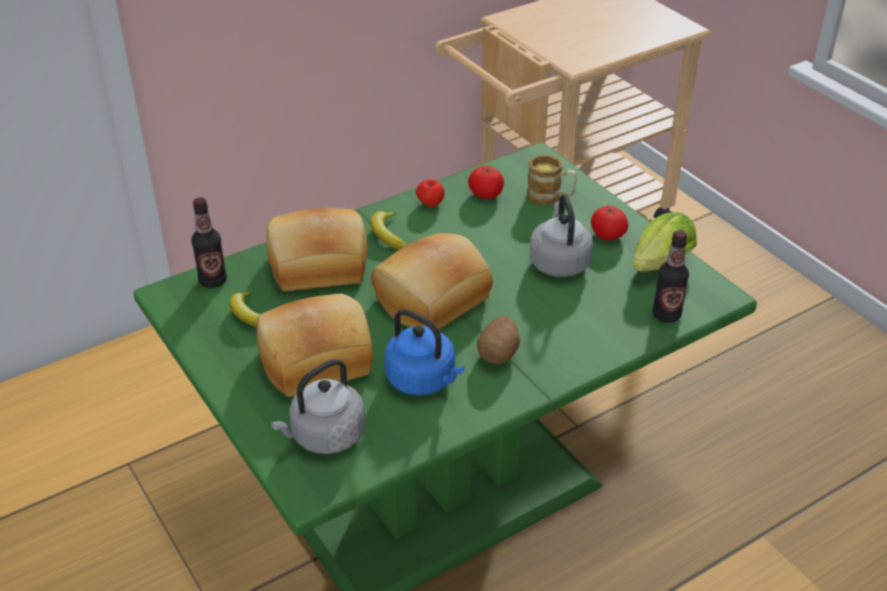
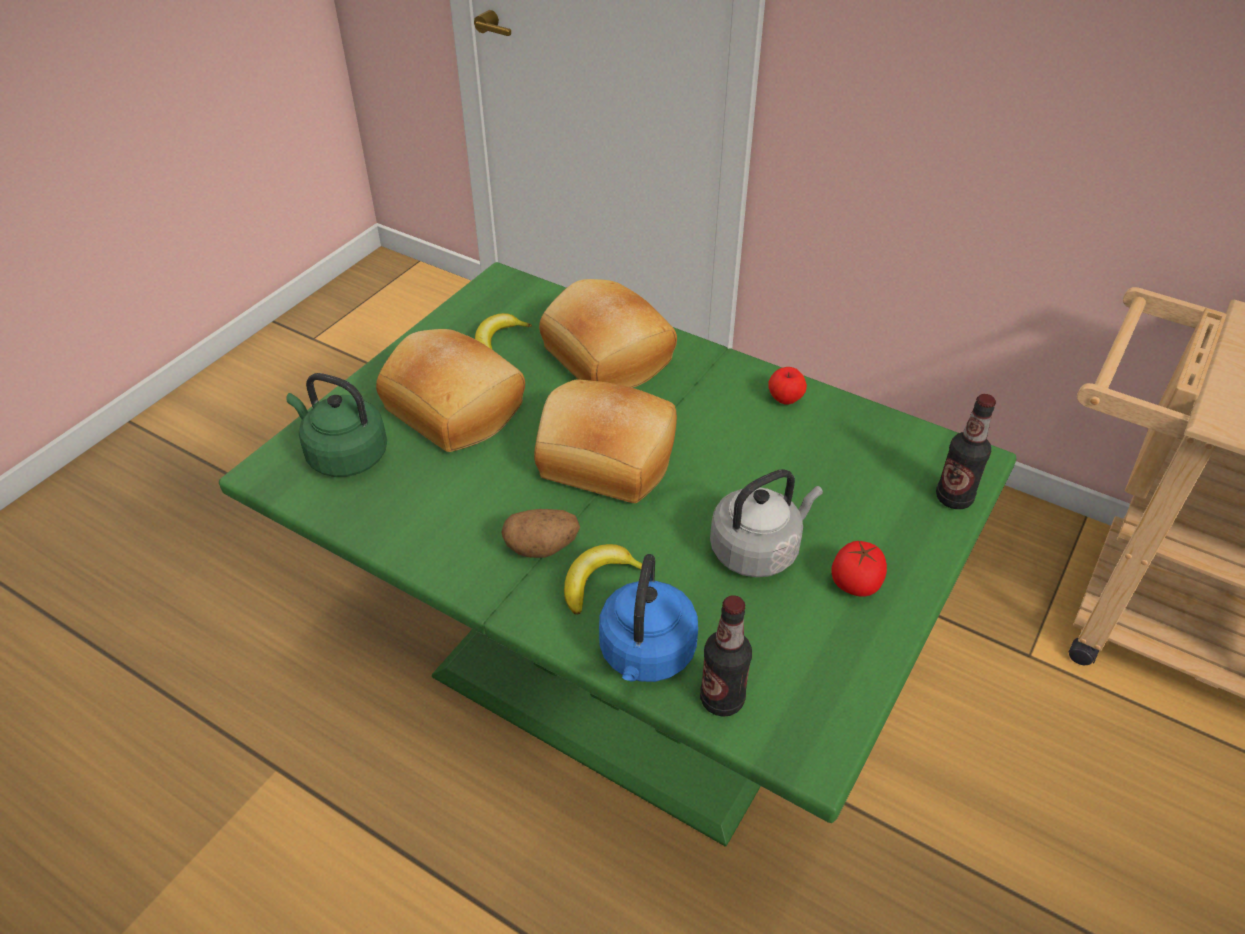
camera: 65 degrees right, 5 degrees up
(213, 281) = (537, 299): bottle -> bottle (954, 498)
(324, 436) = (344, 455): grey kettle -> green kettle
(388, 234) = (699, 386): banana -> banana (598, 581)
(423, 380) = (463, 499): blue kettle -> blue kettle (646, 655)
(486, 194) = (846, 438): tomato -> none
(550, 197) = (894, 499): mug -> none
(658, 266) = (827, 660): lettuce -> none

